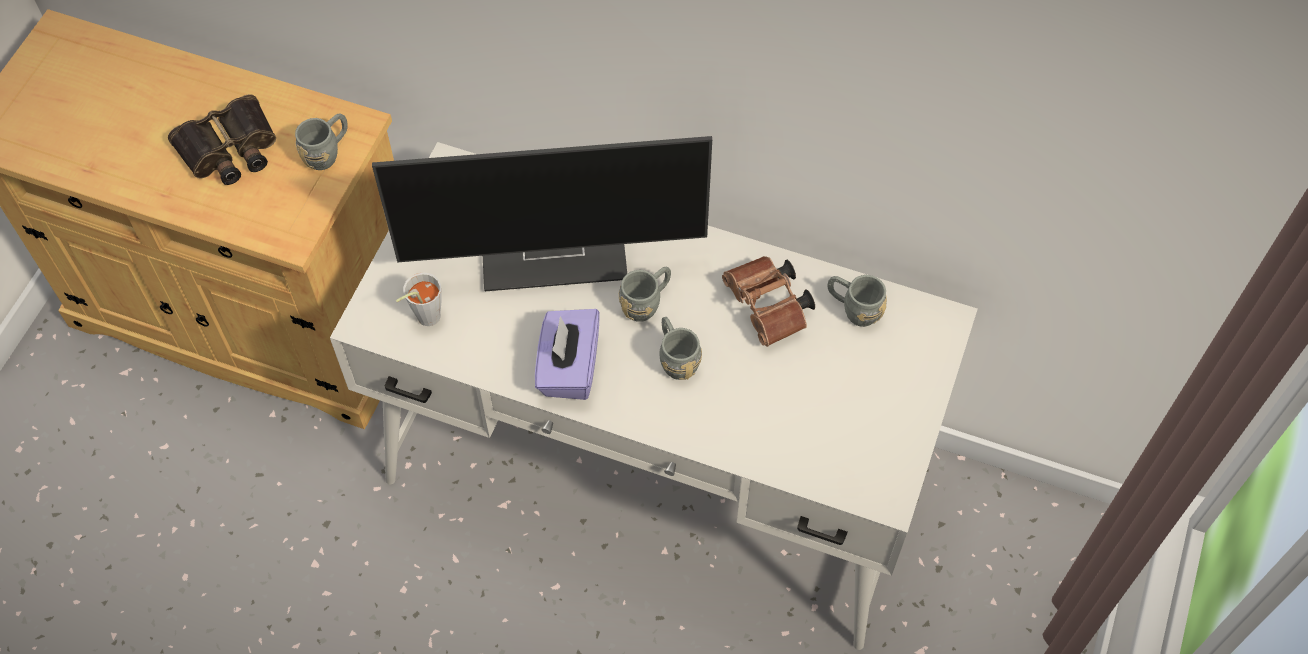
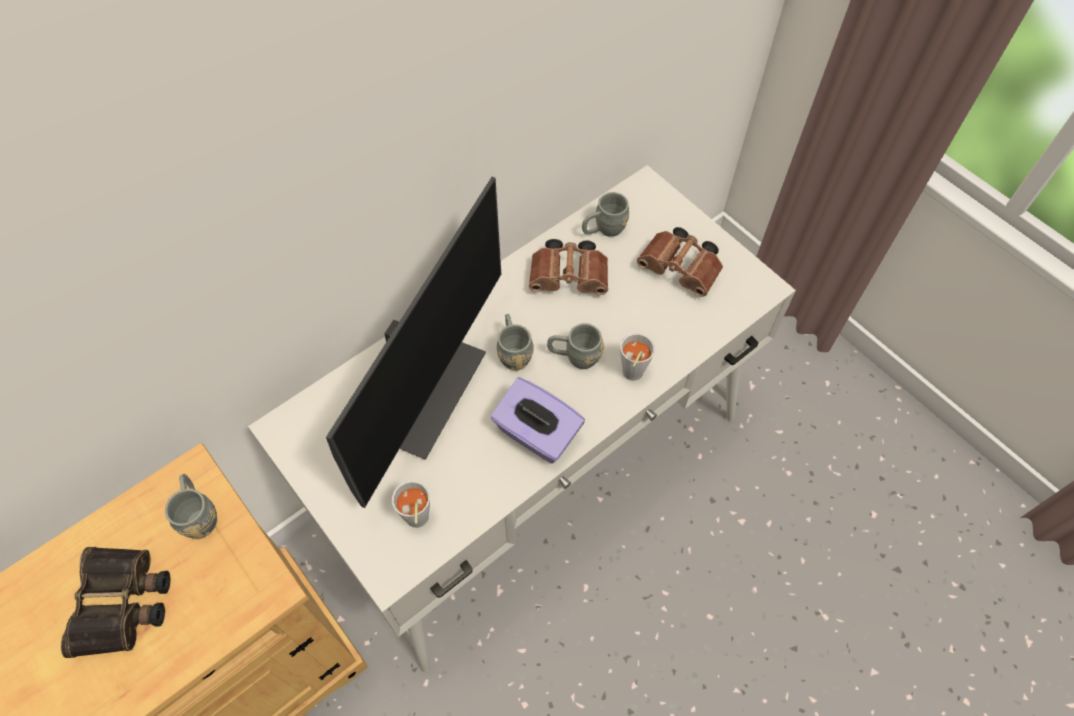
camera: 60 degrees left, 0 degrees up
(687, 418) = (630, 375): none -> grey cup
(852, 407) = (682, 270): none -> brown binoculars

